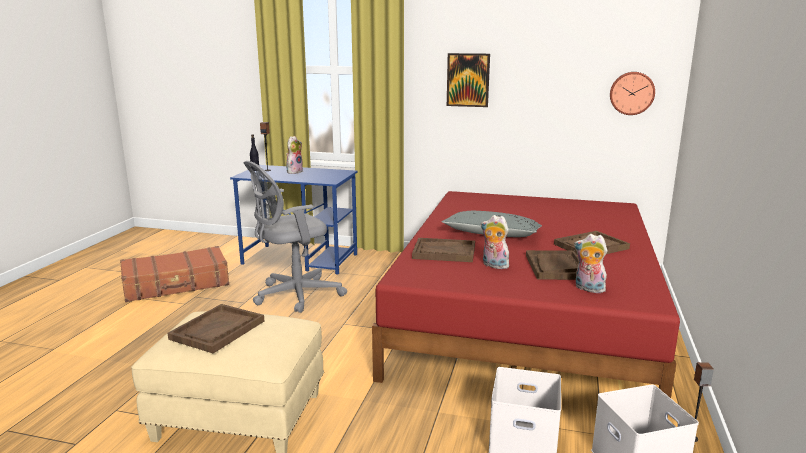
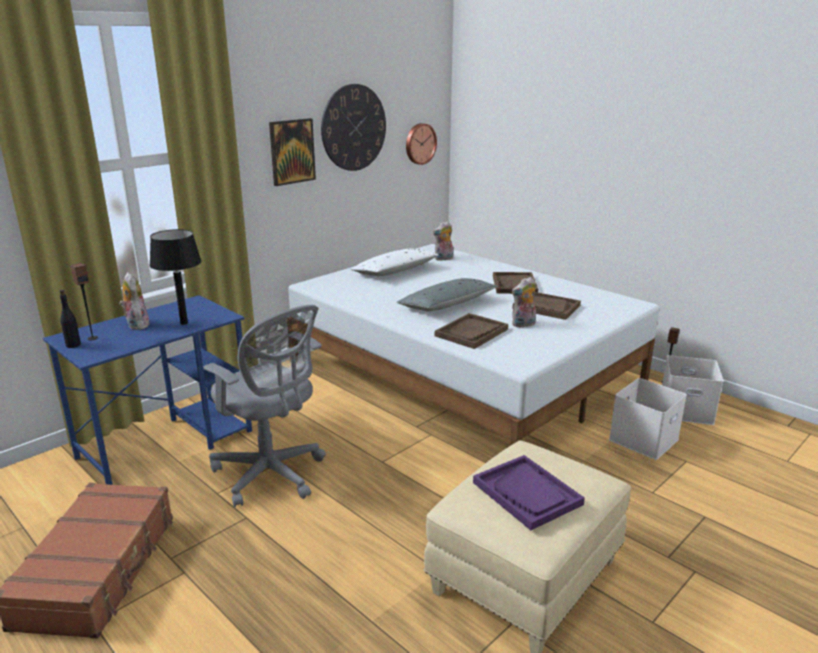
camera: 60 degrees left, 5 degrees up
(217, 330) = (527, 493): brown tray -> purple tray
(294, 295) = (271, 475): grey office chair -> grey office chair turned 45 degrees counterclockwise
(309, 177) = (184, 323): none -> black table lamp
(525, 317) = (463, 372): red bed -> white bed
(534, 207) = (395, 271): none -> white pillow
(540, 67) = (353, 128): none -> wall clock
(588, 289) = (597, 311): plush toy -> plush toy (443, 259)

